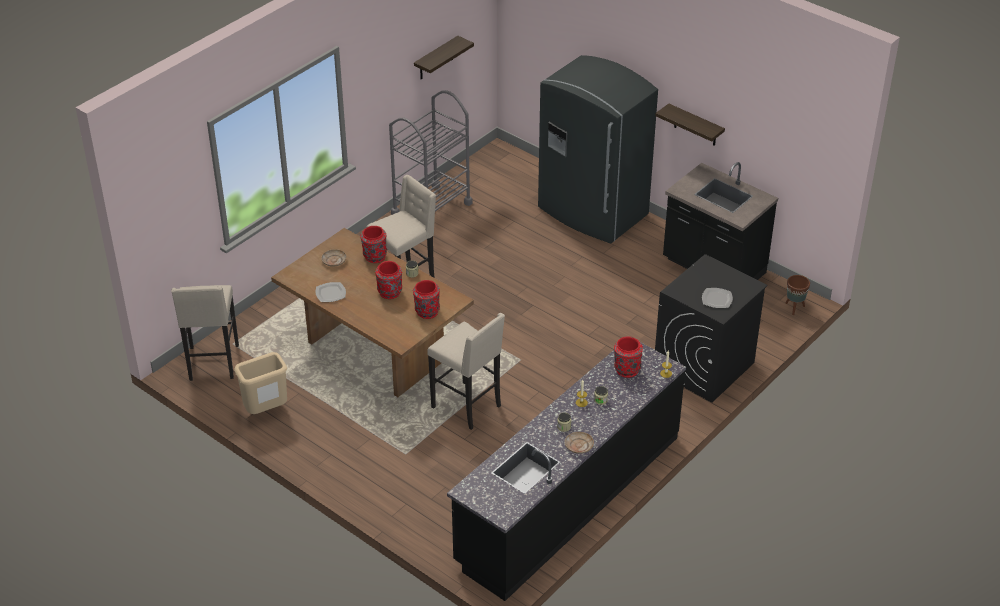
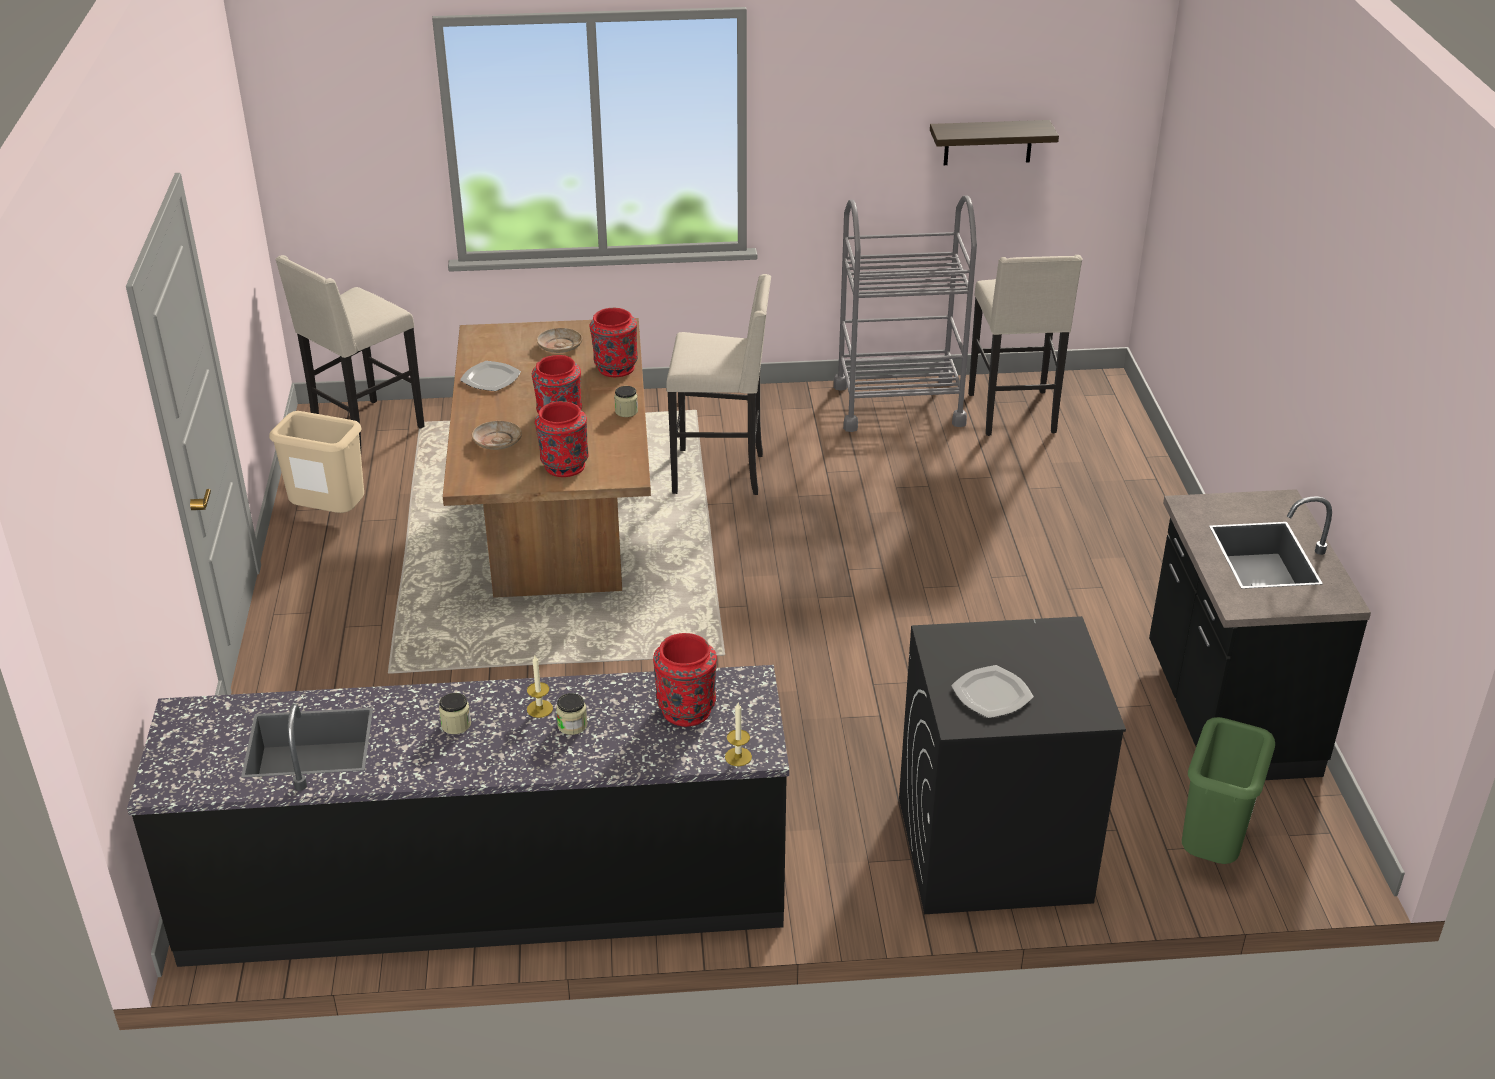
camera: 45 degrees right, 5 degrees down
(468, 407) = (558, 668): beige stool -> beige stool (1014, 415)
(578, 446) = (428, 767): beige plate -> beige plate (497, 441)
(591, 213) = (1129, 527): grey fridge -> none
(695, 125) = (1308, 404): shelf -> none
(765, 321) = (1212, 851): none -> green trash can
(794, 308) = (1300, 866): brown planter -> none

